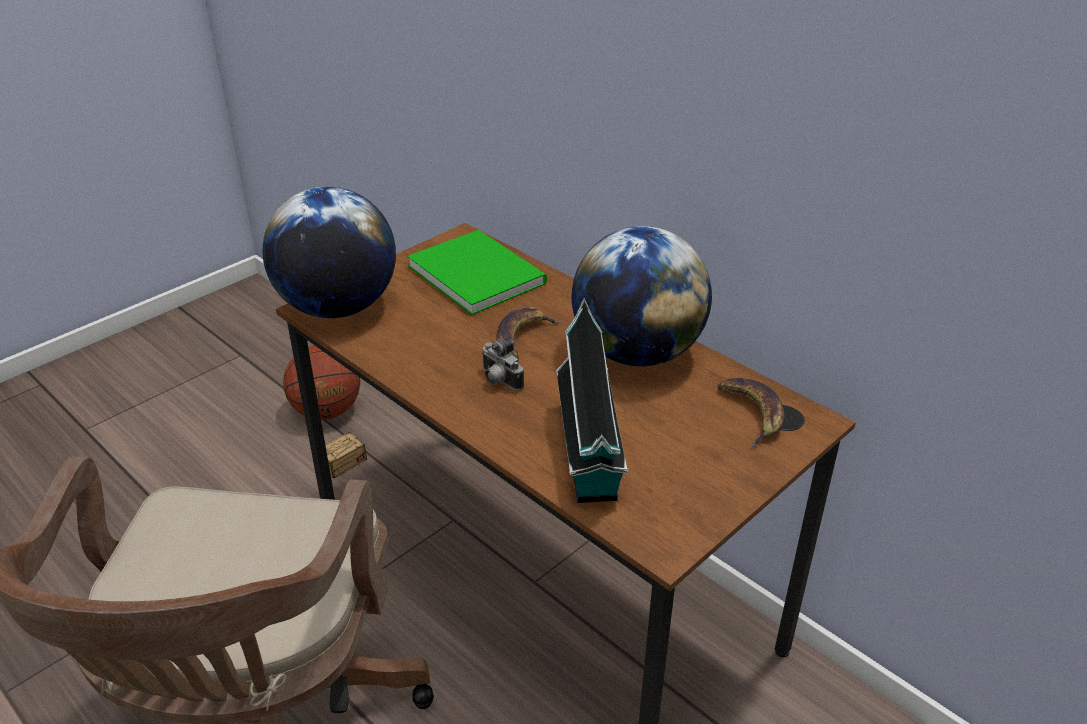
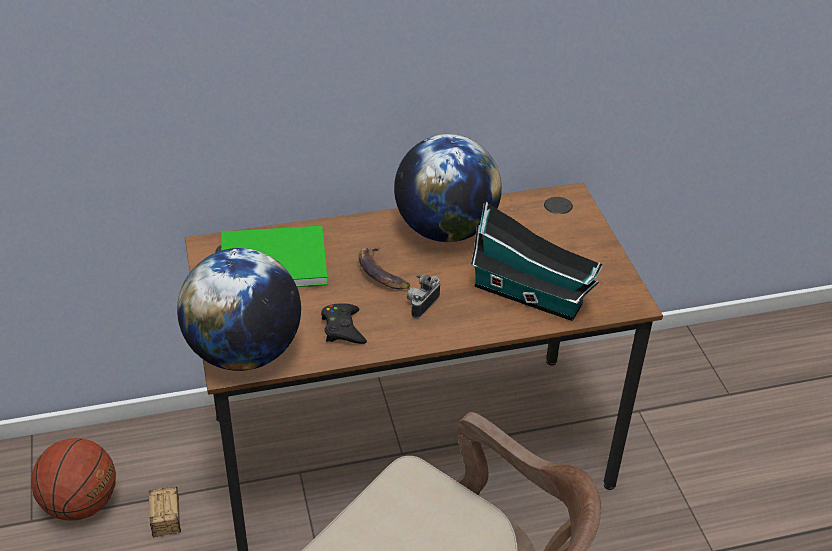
camera: 60 degrees left, 5 degrees up
(417, 347) = (343, 328): none -> black game controller
(499, 381) = (421, 304): camera -> camera turned 135 degrees clockwise
(752, 414) = (546, 214): banana -> none

